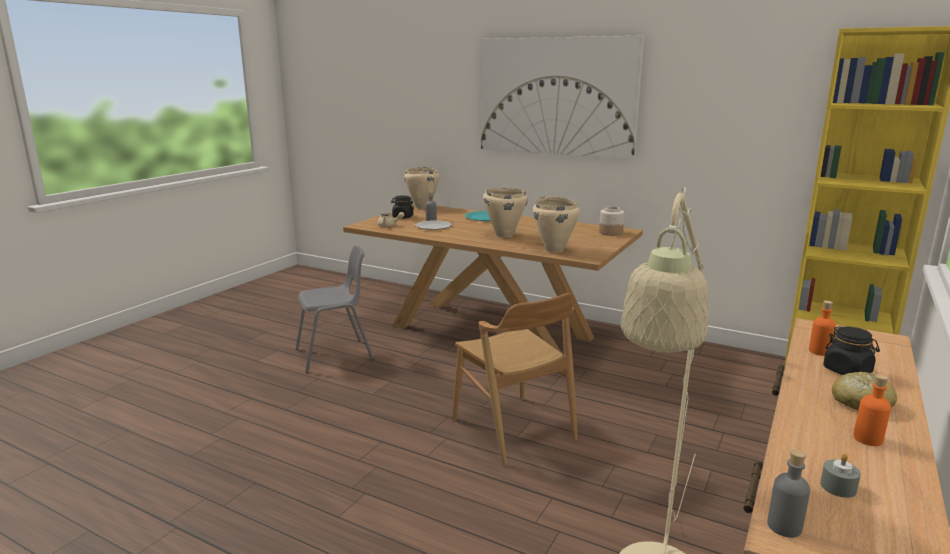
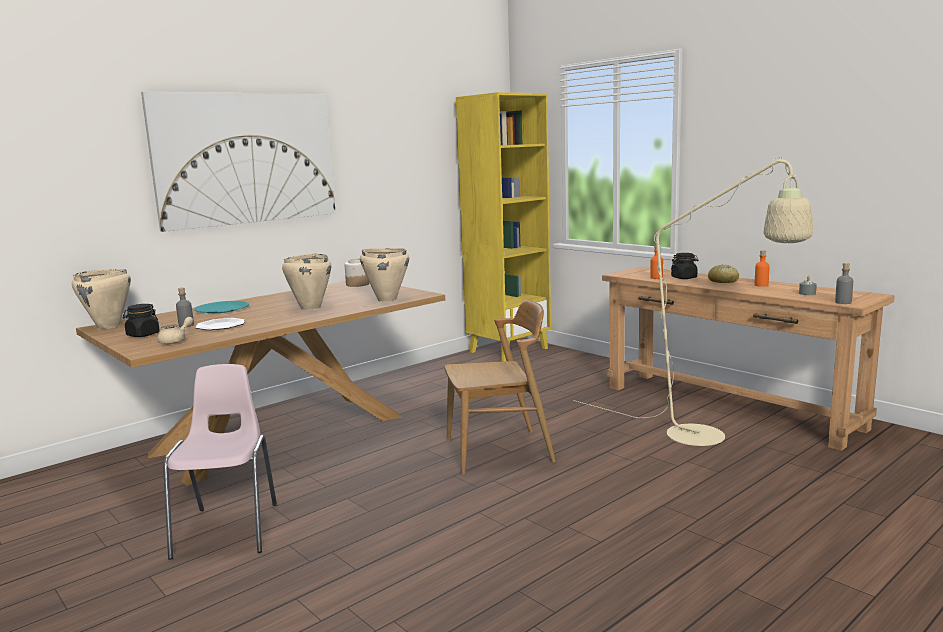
camera: 70 degrees left, 5 degrees down
(335, 355) = (229, 529): grey chair -> pink chair

